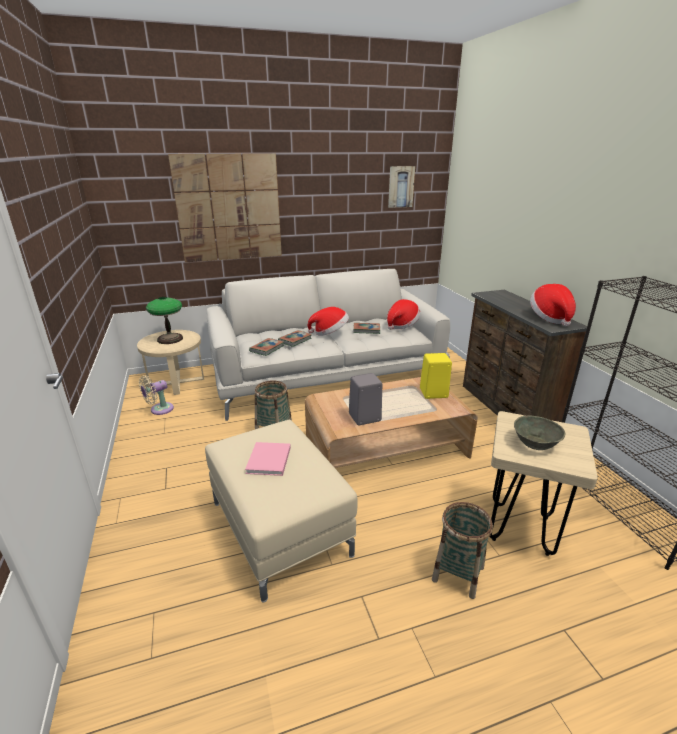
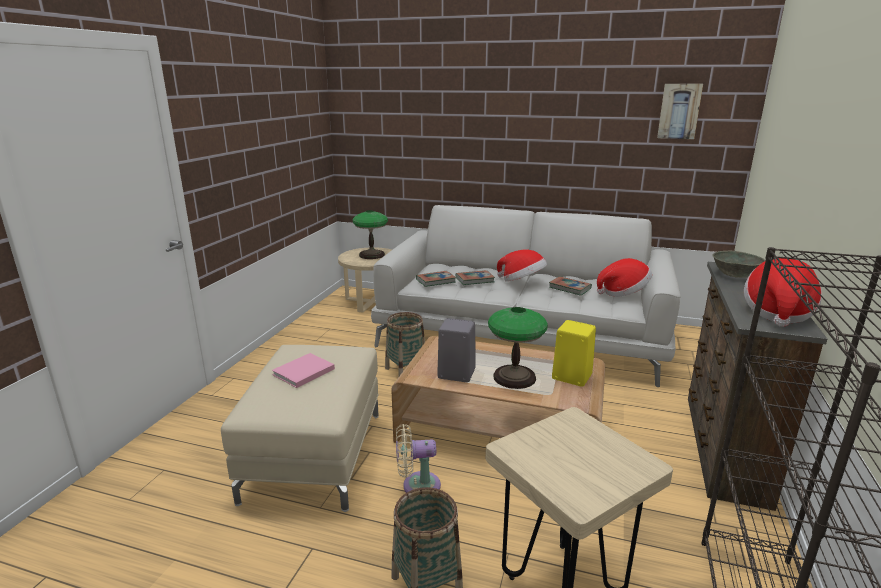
camera: 35 degrees right, 5 degrees down
(159, 410) = (333, 320): beige fan -> beige fan (417, 485)
(229, 208) = (455, 126): picture -> none
(403, 406) = (514, 377): none -> table lamp
(536, 444) = (561, 455): grey bowl -> grey bowl (735, 274)

